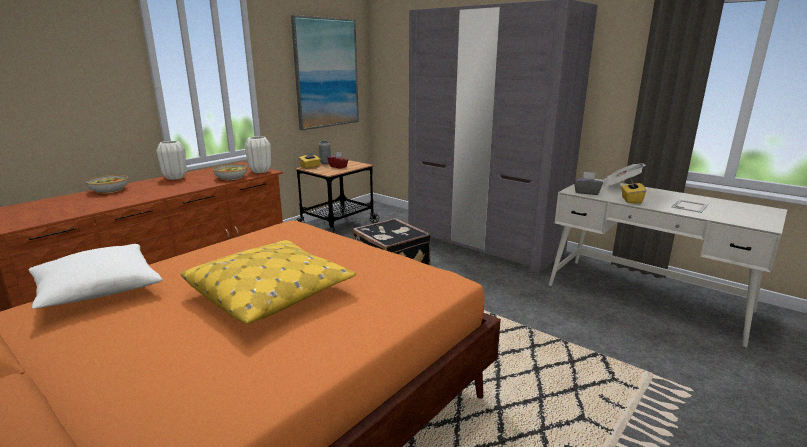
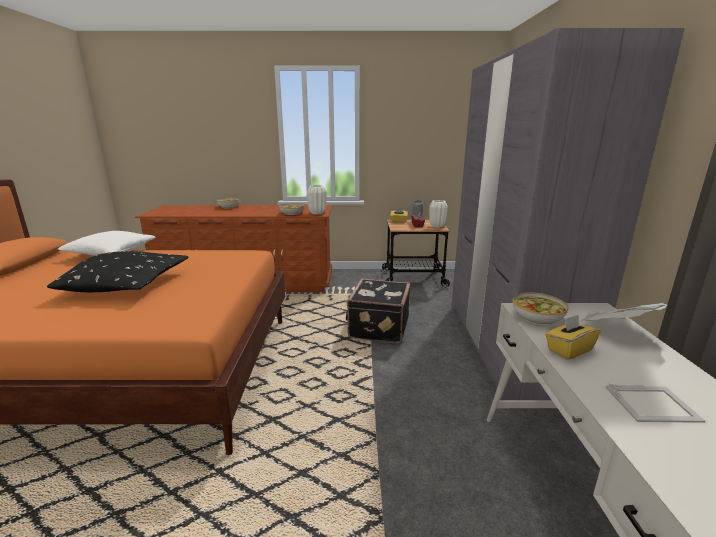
camera: 50 degrees right, 0 degrees up
(175, 177) = (271, 207): white vase -> white vase (437, 226)
(271, 293) = (128, 284): yellow pillow -> black pillow
(326, 73) = (438, 138): picture -> none
(586, 192) = (537, 317): grey tissue box -> bowl

